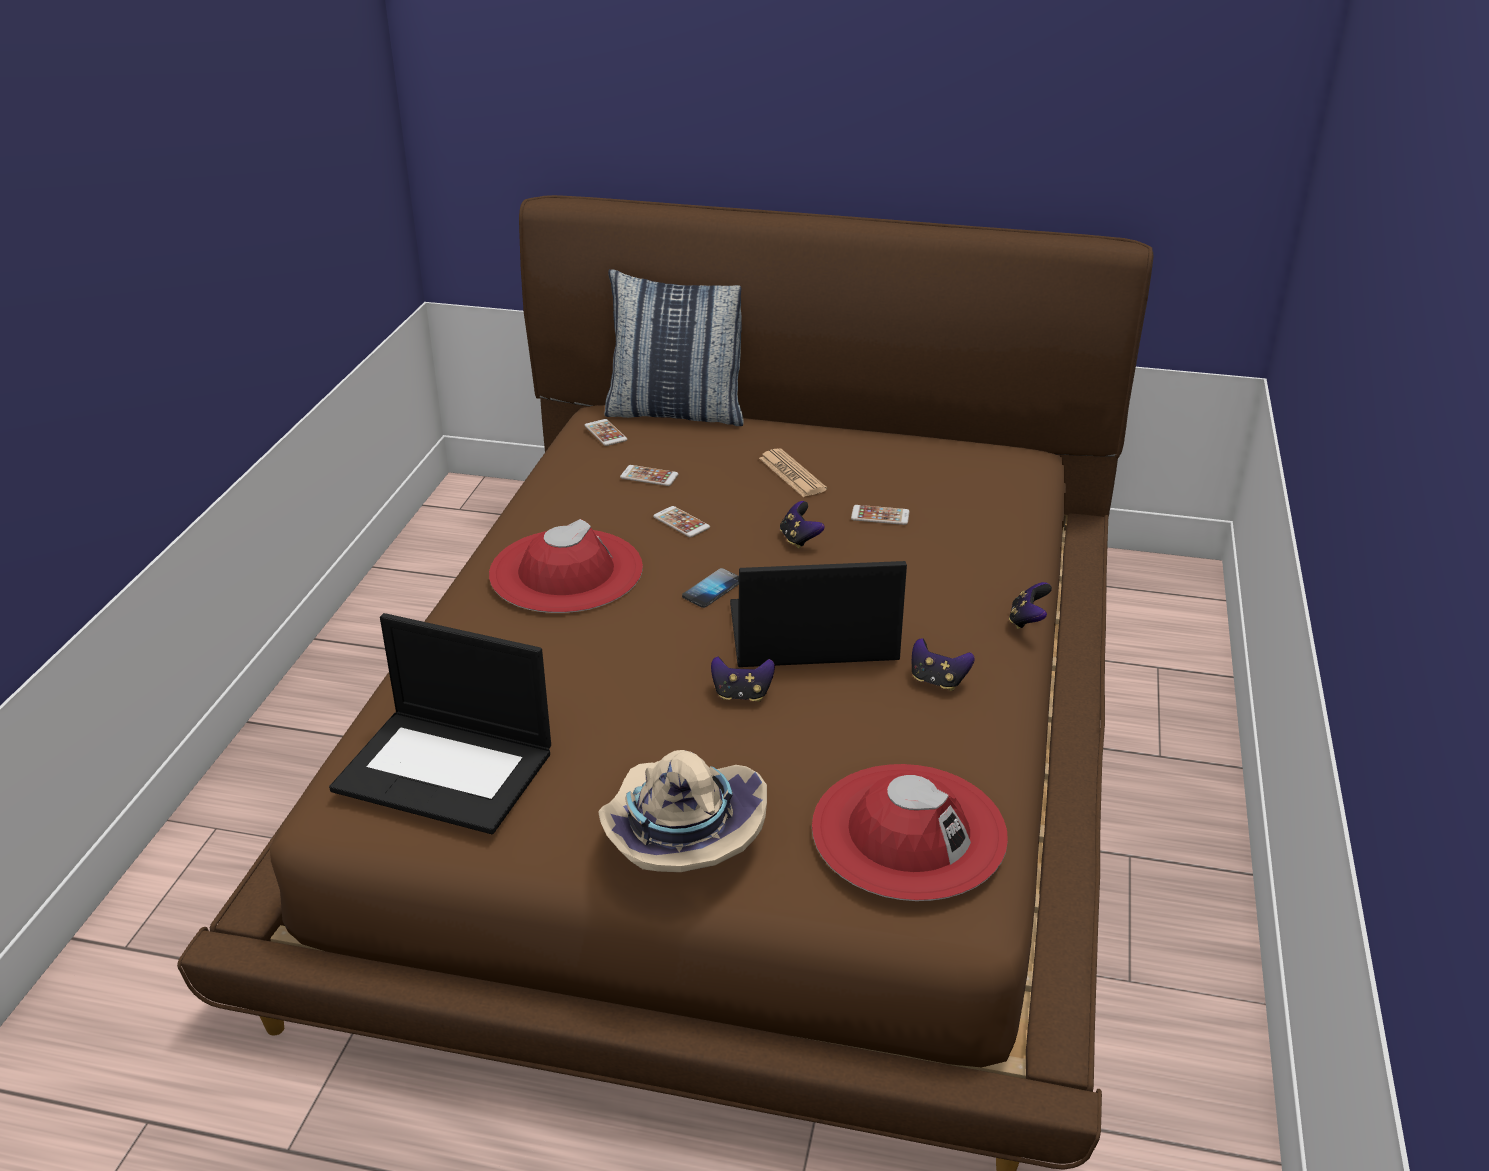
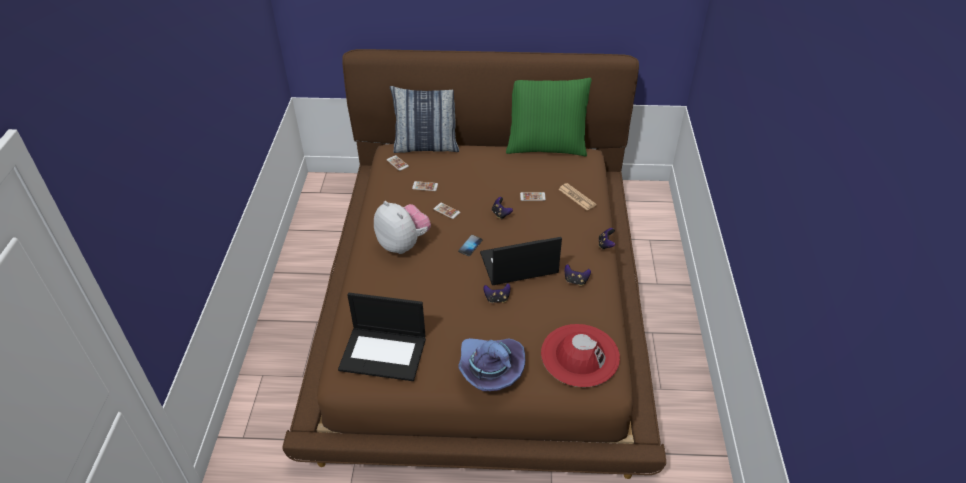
camera: 10 degrees left, 10 degrees up
(566, 571) = (403, 244): red hat -> plush toy
(678, 833) = (489, 369): beige hat -> purple hat
(792, 474) = (488, 178): newspaper -> newspaper (577, 197)
(936, 434) = (546, 146): none -> green pillow

